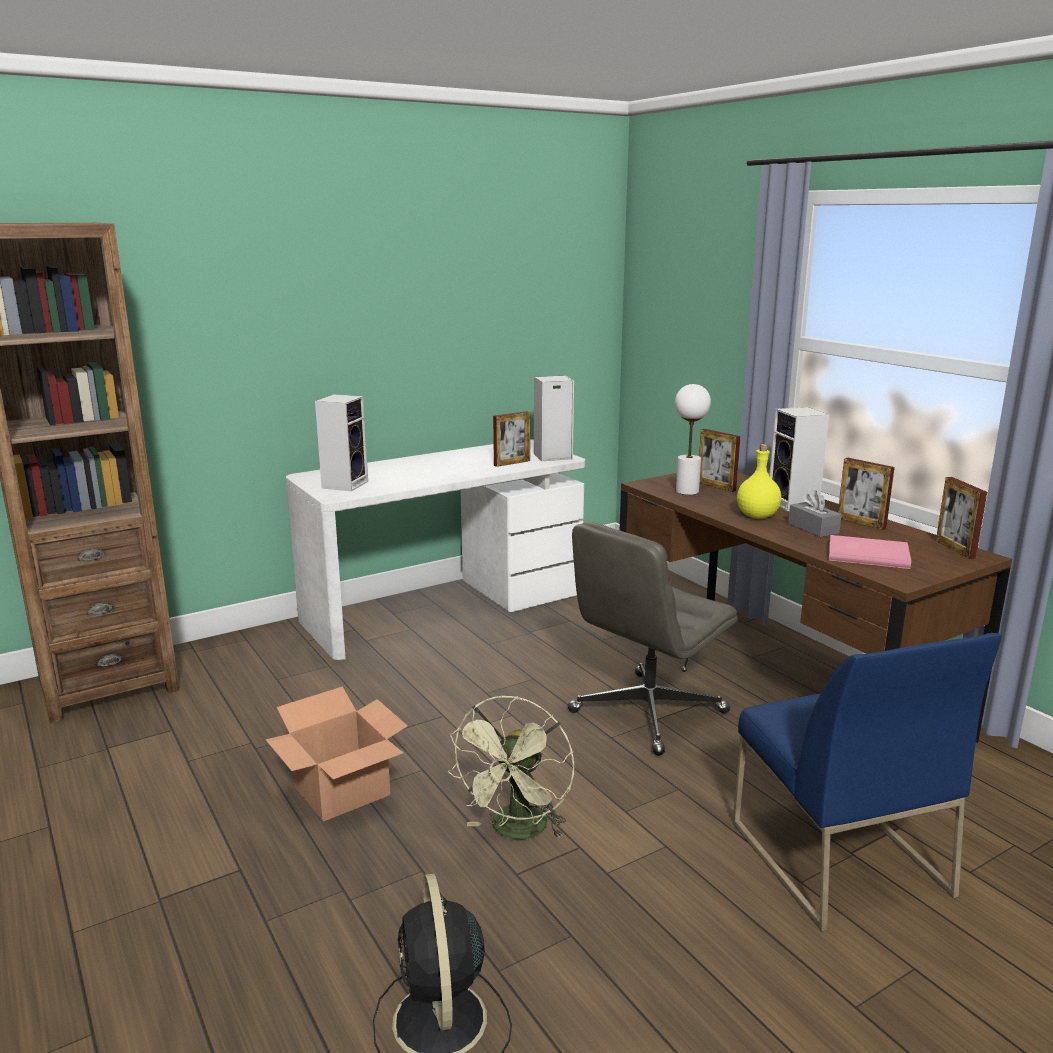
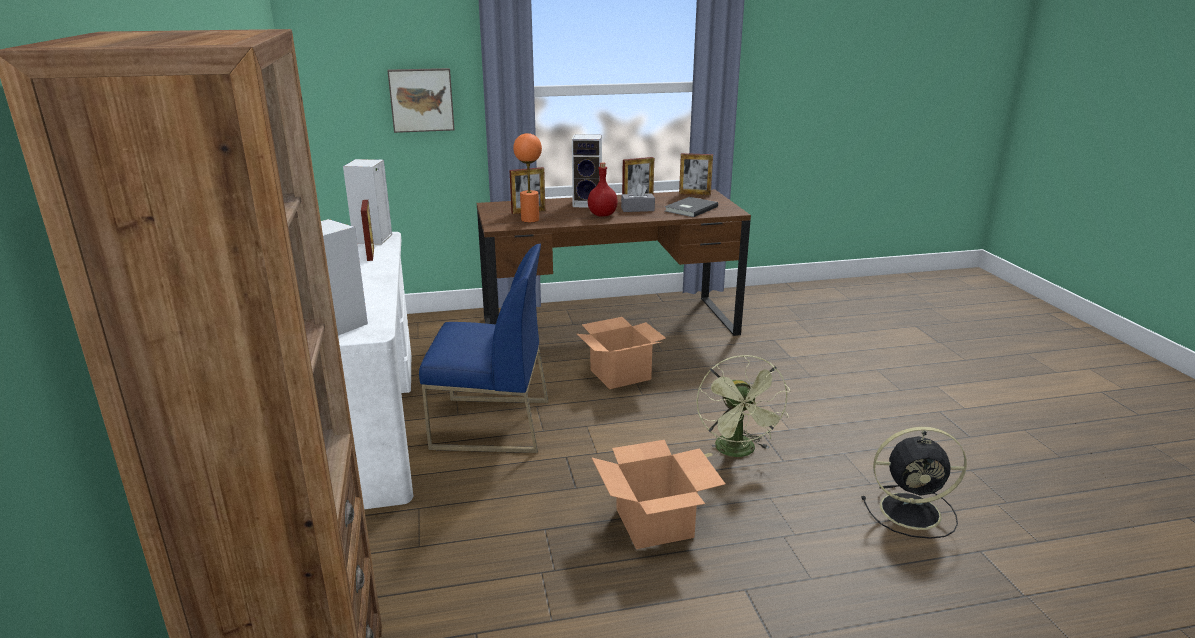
camera: 70 degrees left, 5 degrees up
(517, 832) = (738, 452): green fan -> green fan turned 45 degrees clockwise
(647, 713) = (619, 375): grey office chair -> cardboard box
(687, 491) = (530, 220): white table lamp -> orange table lamp
(711, 336) = (421, 100): none -> picture
(758, 516) = (602, 215): yellow bottle -> red bottle
(836, 857) = (793, 362): blue chair -> blue chair (490, 425)
(866, 554) = (689, 209): pink book -> grey book

